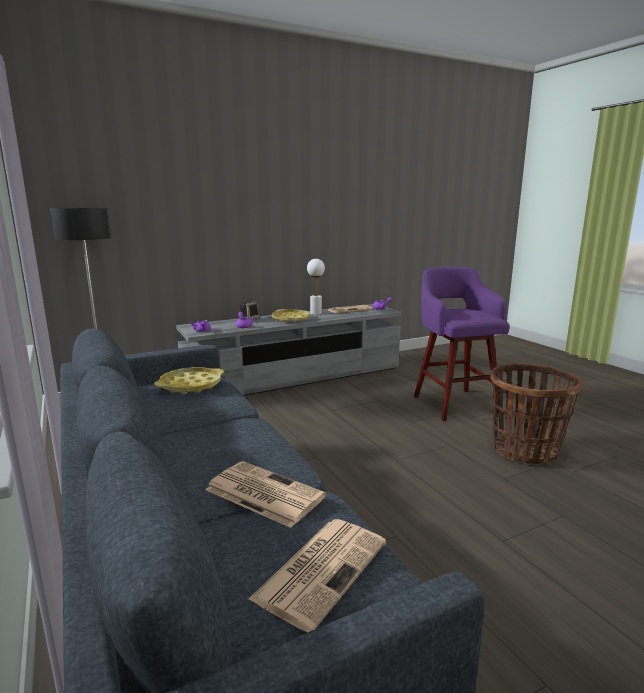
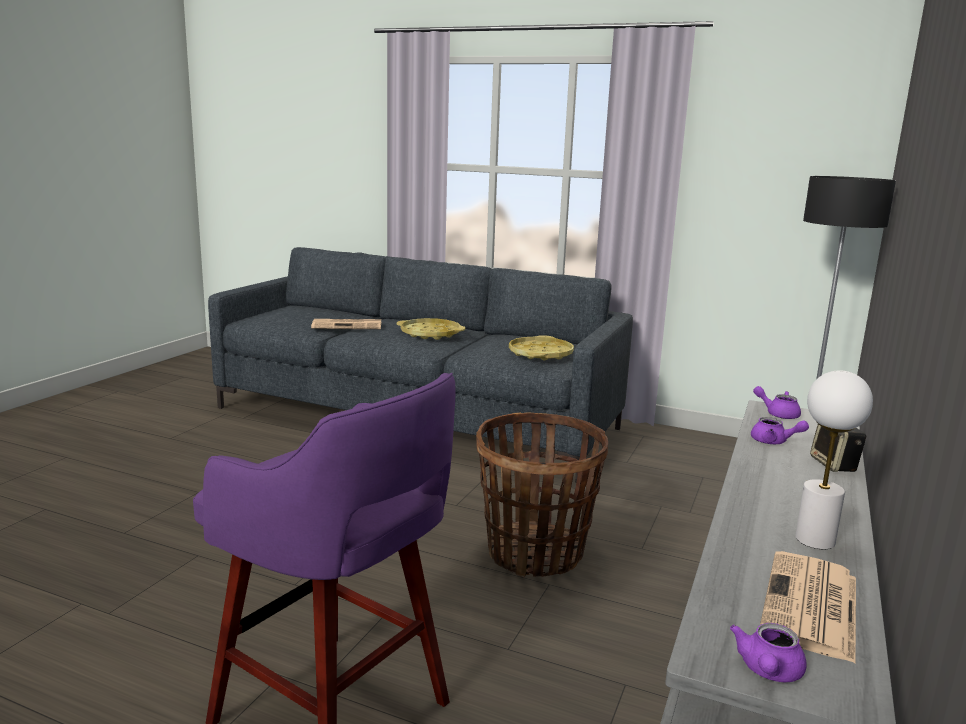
camera: 140 degrees right, 0 degrees up
(290, 319) = (784, 492): yellow tray -> yellow tray (430, 334)
(322, 568) = (285, 316): newspaper -> none
(525, 451) = (158, 619): basket -> basket (535, 553)

